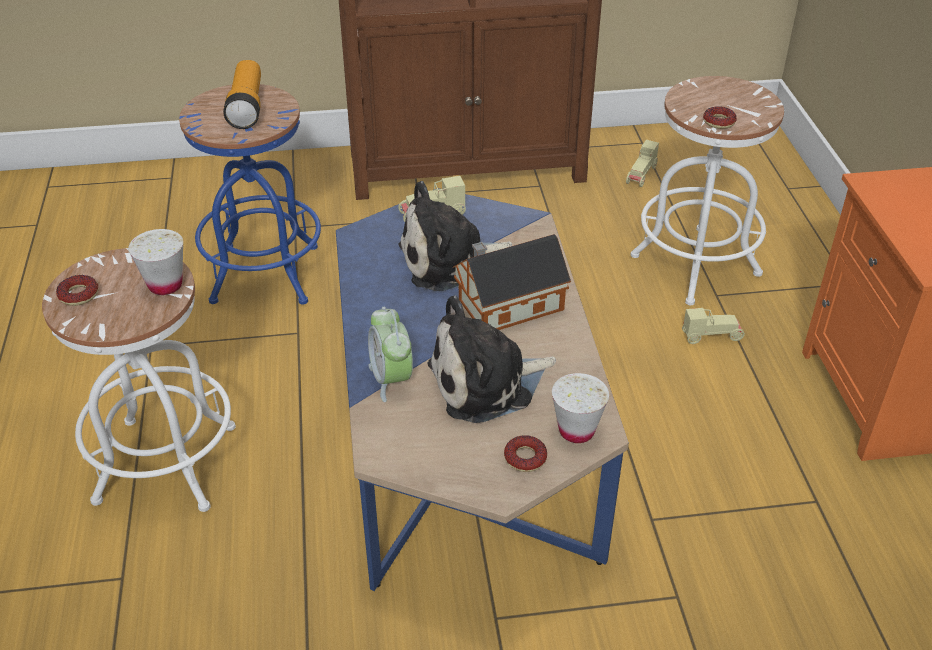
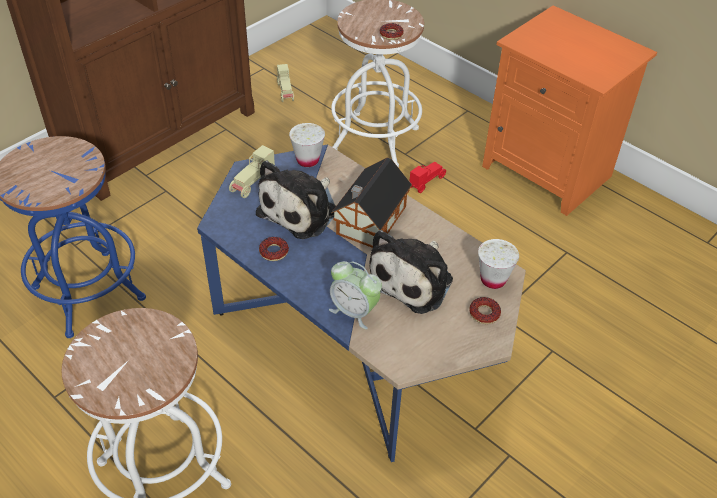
camera: 40 degrees left, 5 degrees up
(78, 295) = (100, 379): donut -> donut (274, 252)
(165, 285) = (161, 333): white cup -> white cup (307, 160)
(247, 107) = (50, 163): flashlight -> none
(711, 336) = (426, 182): beige toy car -> red toy car

